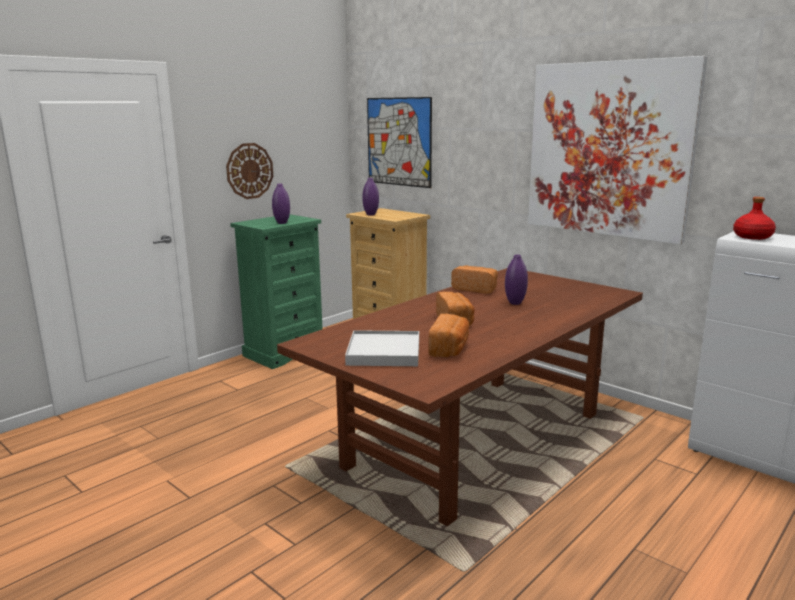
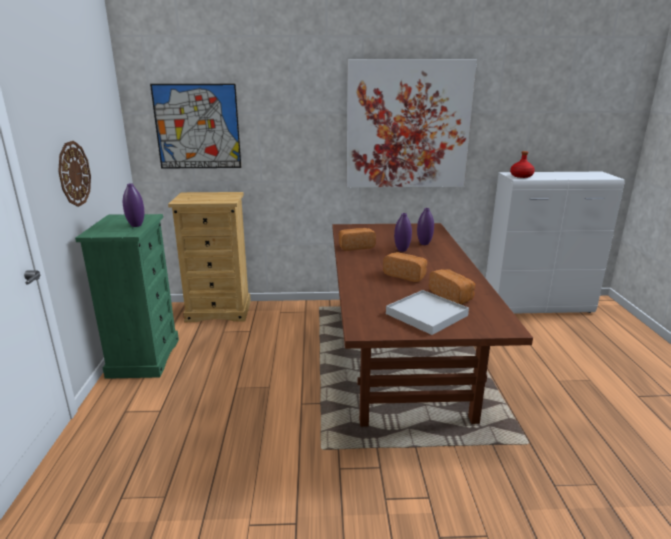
camera: 45 degrees left, 5 degrees up
(371, 214) = (194, 200): purple vase -> purple vase (424, 243)

